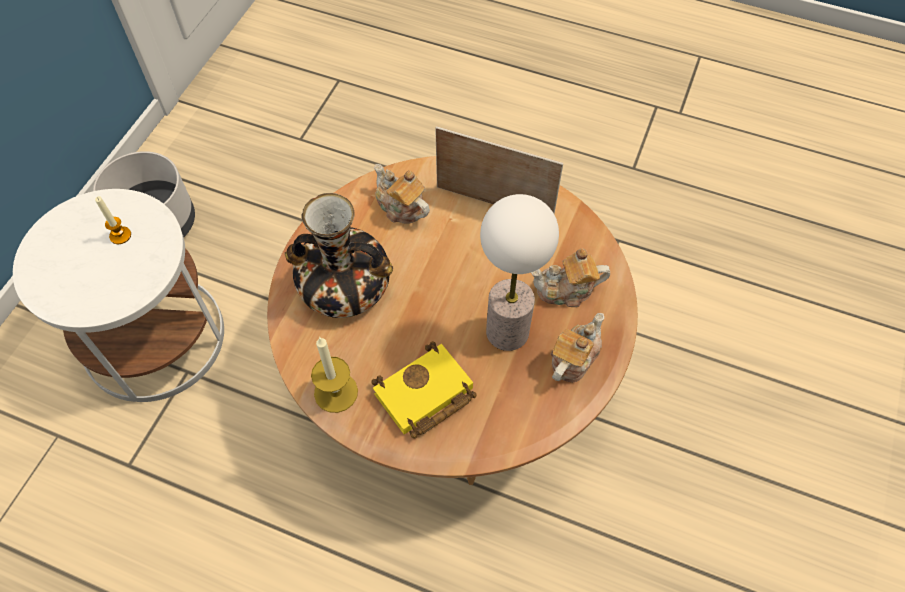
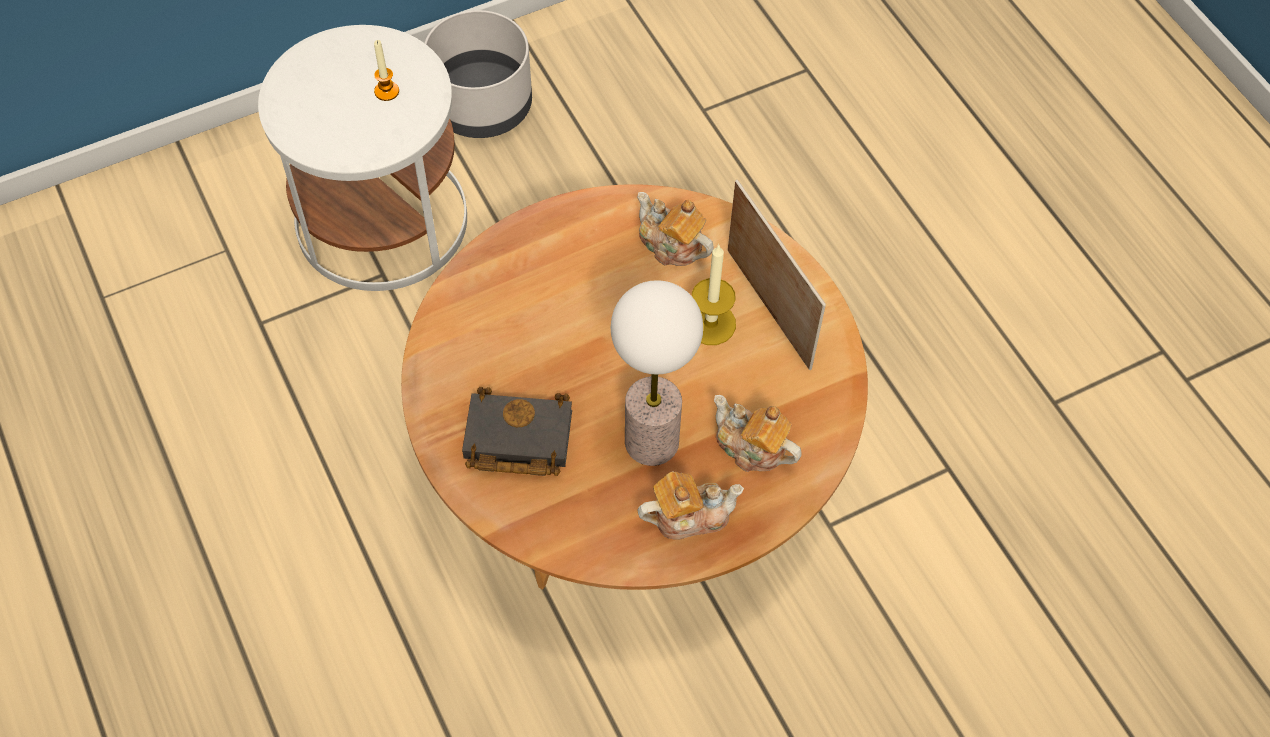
camera: 40 degrees right, 0 degrees up
(336, 392) = (442, 375): candle -> candle (710, 323)
(346, 286) = (544, 284): vase -> none
(400, 207) = (671, 245): teapot -> teapot turned 45 degrees counterclockwise
(424, 396) = (515, 440): yellow book -> black book

